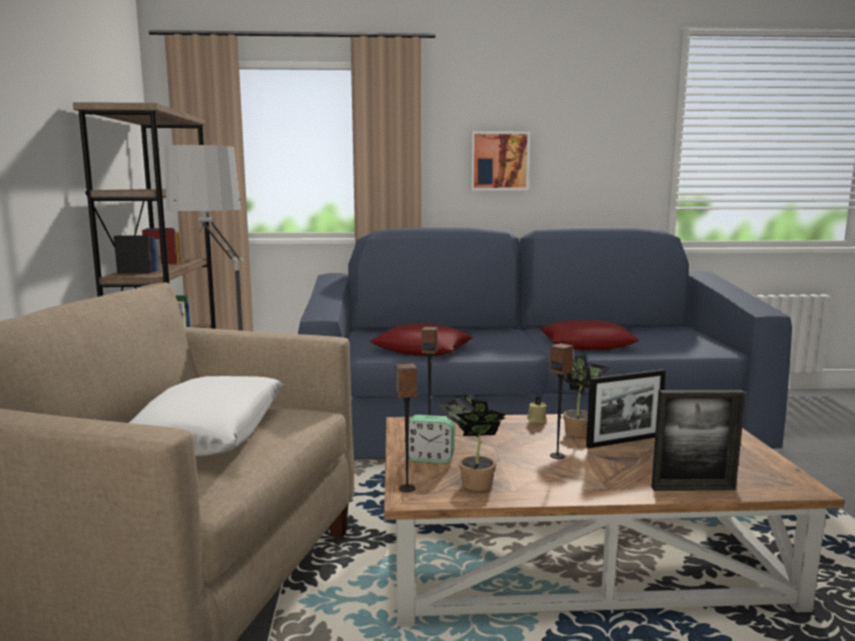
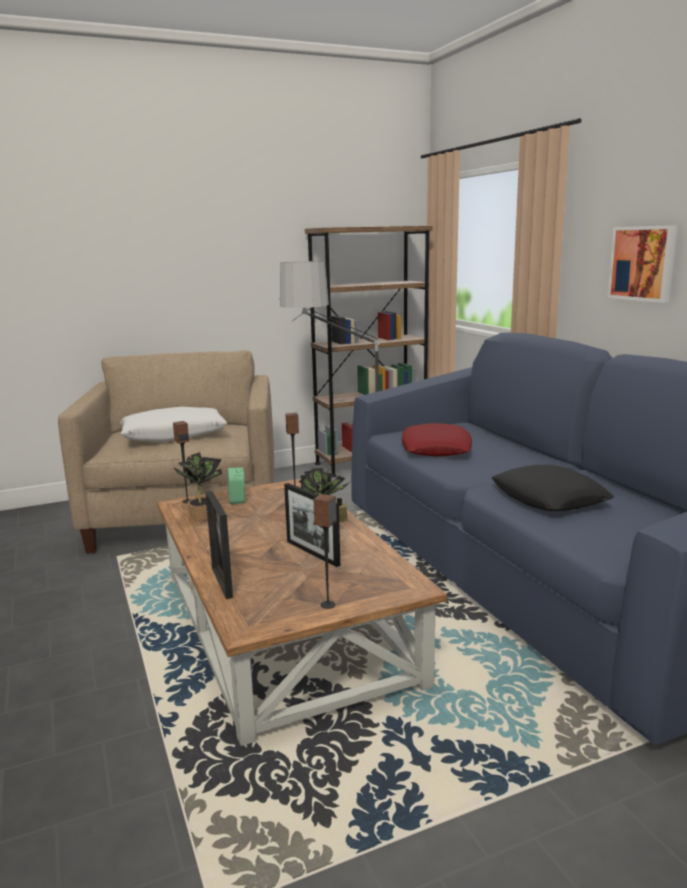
camera: 70 degrees right, 5 degrees up
(557, 456) = (263, 533): speaker -> speaker (328, 605)
(587, 344) = (549, 498): red pillow -> black pillow

